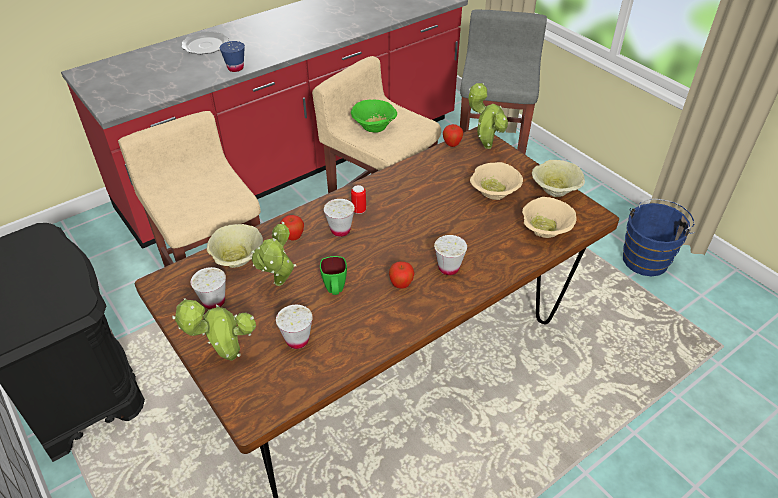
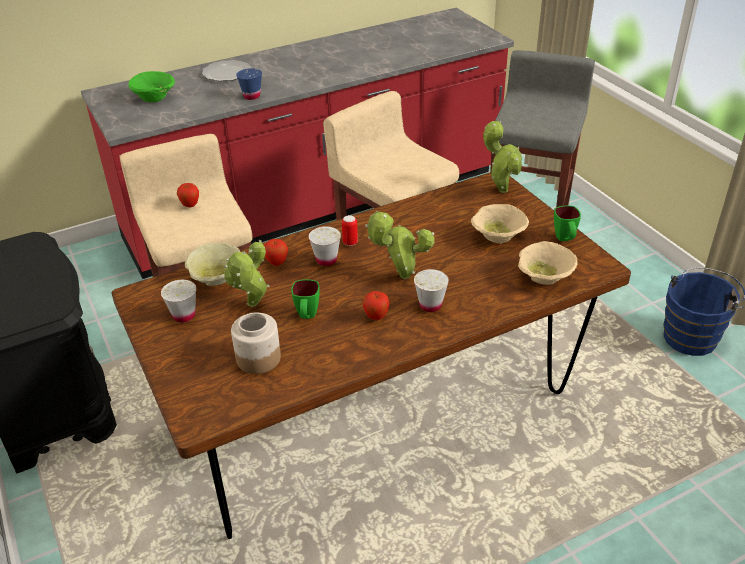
camera: 10 degrees right, 5 degrees down
(227, 357) = (184, 367): potted plant -> potted plant (400, 276)
(297, 340) = (258, 358): white cup -> jar
(374, 126) = (387, 163): green bowl -> green bowl (155, 98)
(452, 145) = (464, 186): apple -> apple (190, 205)
(554, 191) = (565, 239): beige bowl -> green mug

